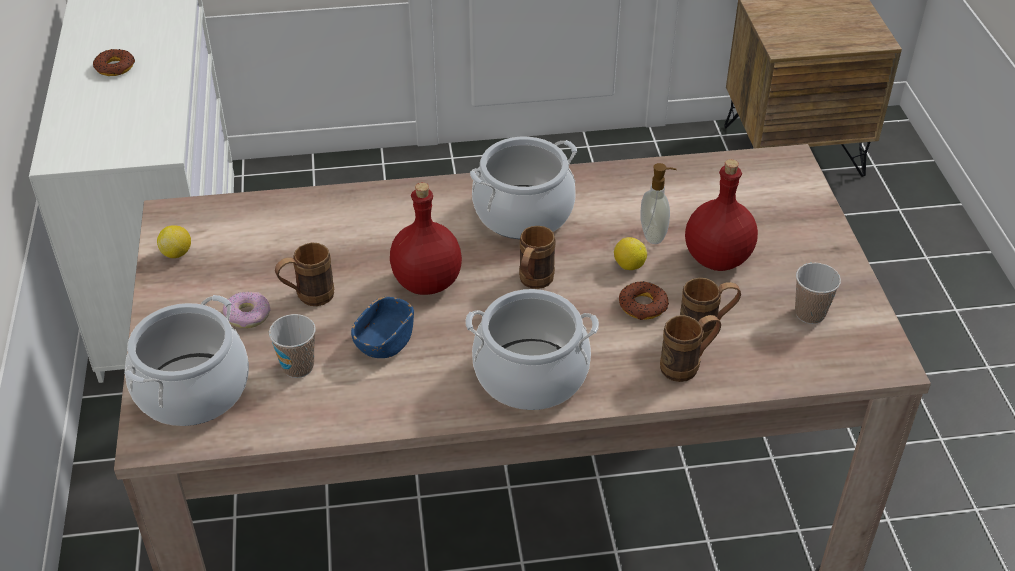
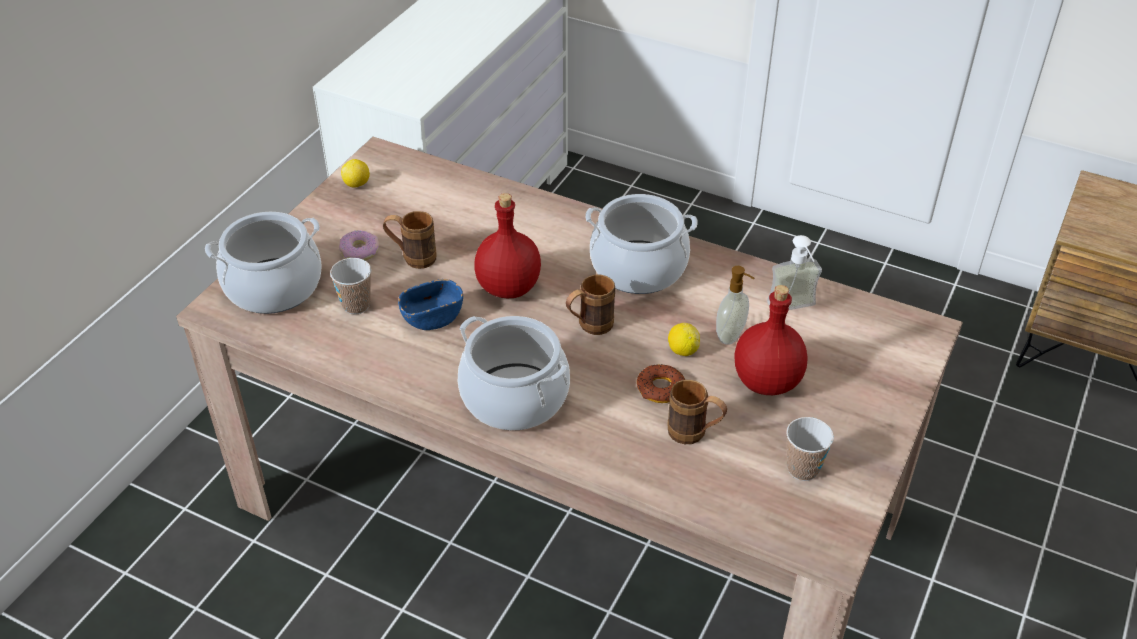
camera: 35 degrees right, 0 degrees up
(115, 67) = (442, 29): donut -> none
(681, 191) = (794, 310): none -> soap dispenser
(687, 366) = (647, 456): brown mug -> none

